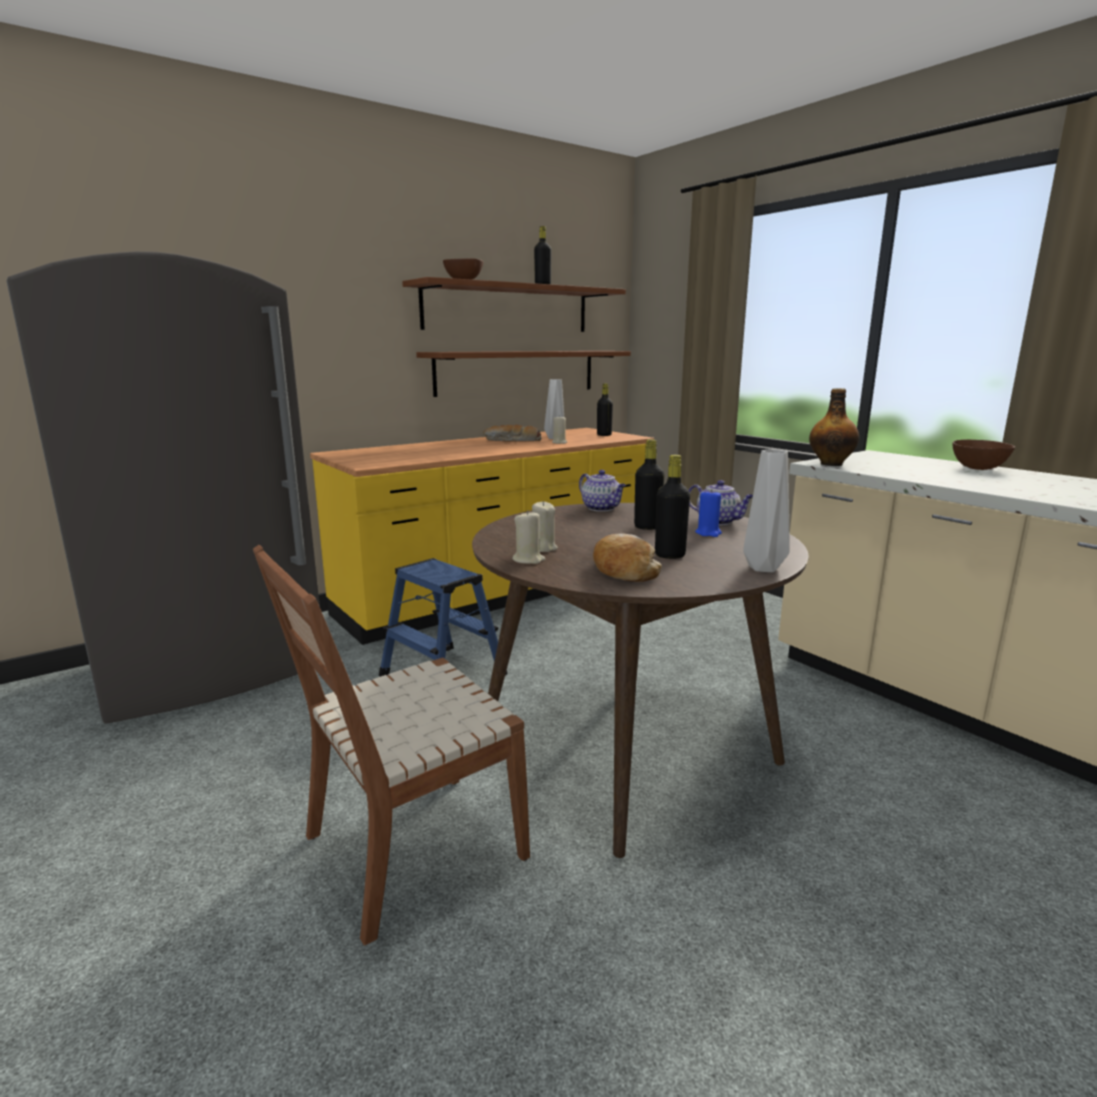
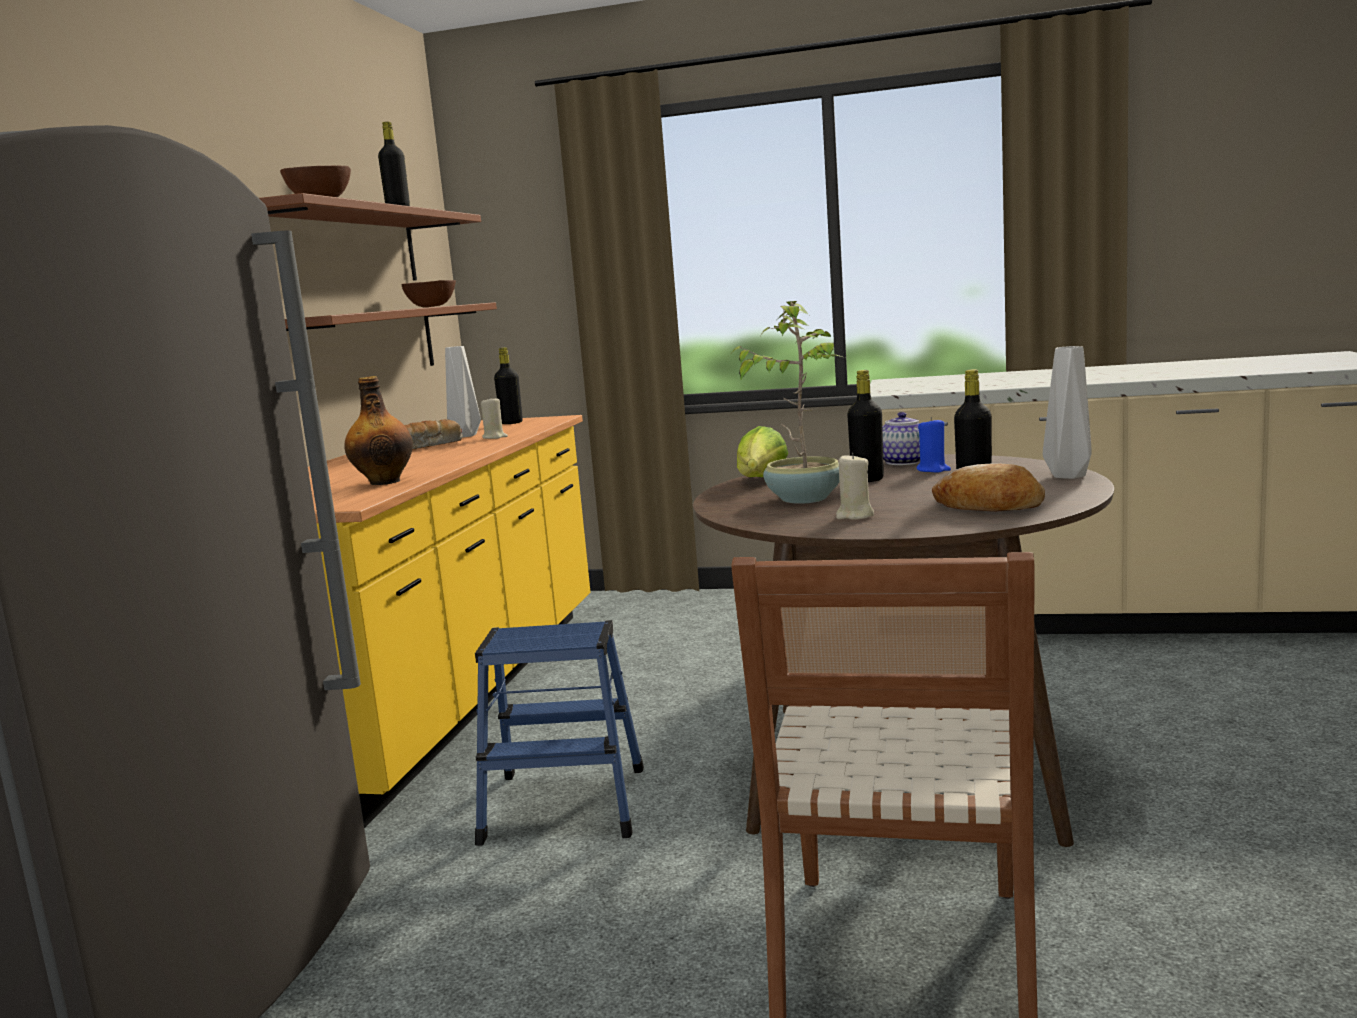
camera: 40 degrees left, 5 degrees down
(528, 560) = (884, 525): beige candle -> none
(570, 527) = (803, 498): none -> potted plant
(602, 508) = (761, 480): teapot -> lettuce
(831, 464) = (901, 391): bottle -> bottle (384, 482)
(978, 468) = (1009, 374): brown bowl -> brown bowl (431, 306)

